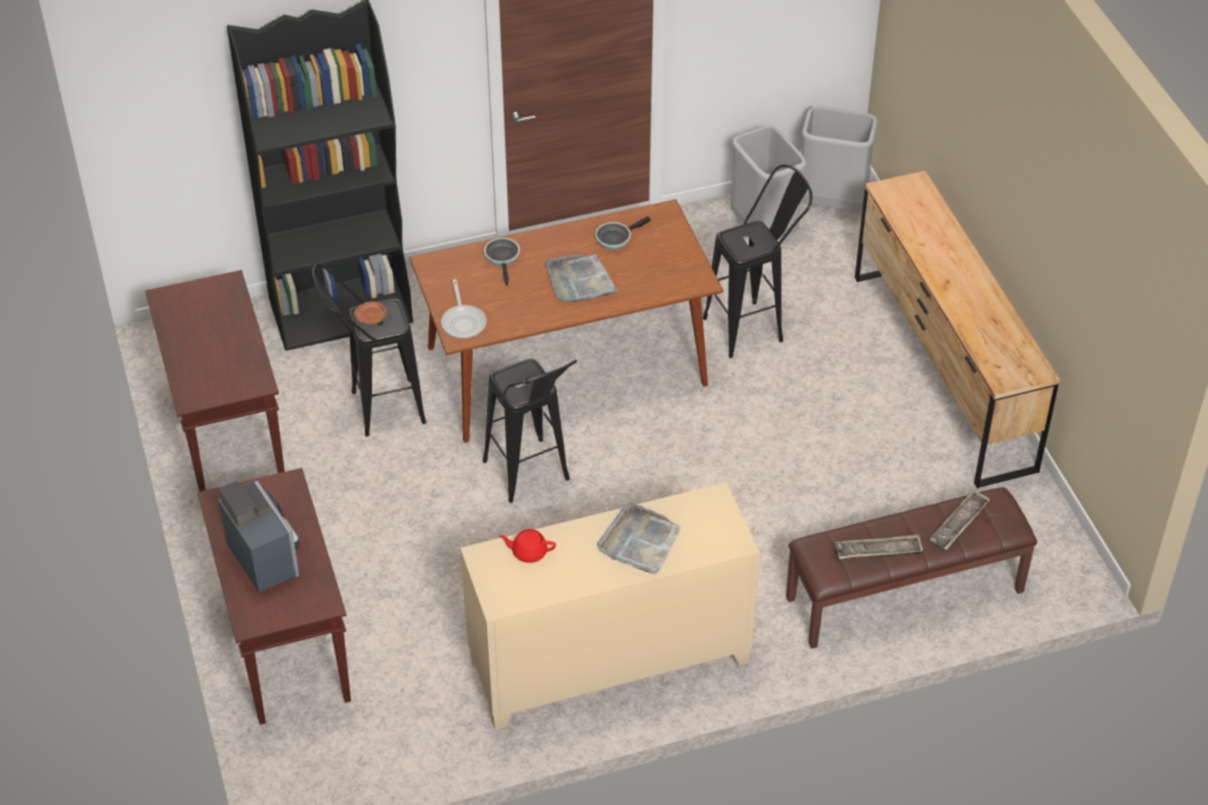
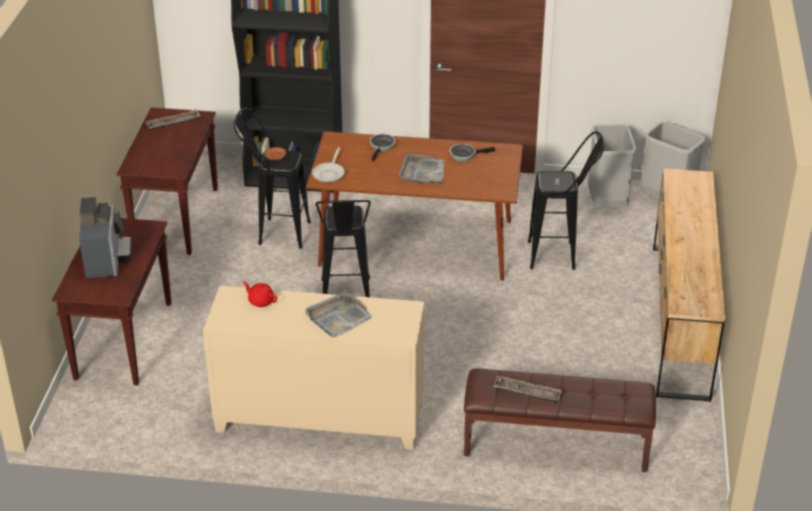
camera: 25 degrees right, 10 degrees down
(959, 523) = (599, 394): tray -> tray (173, 123)

